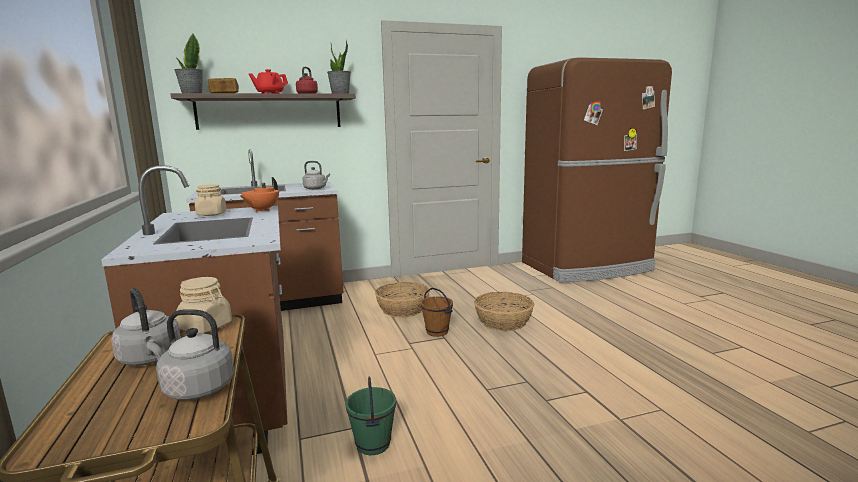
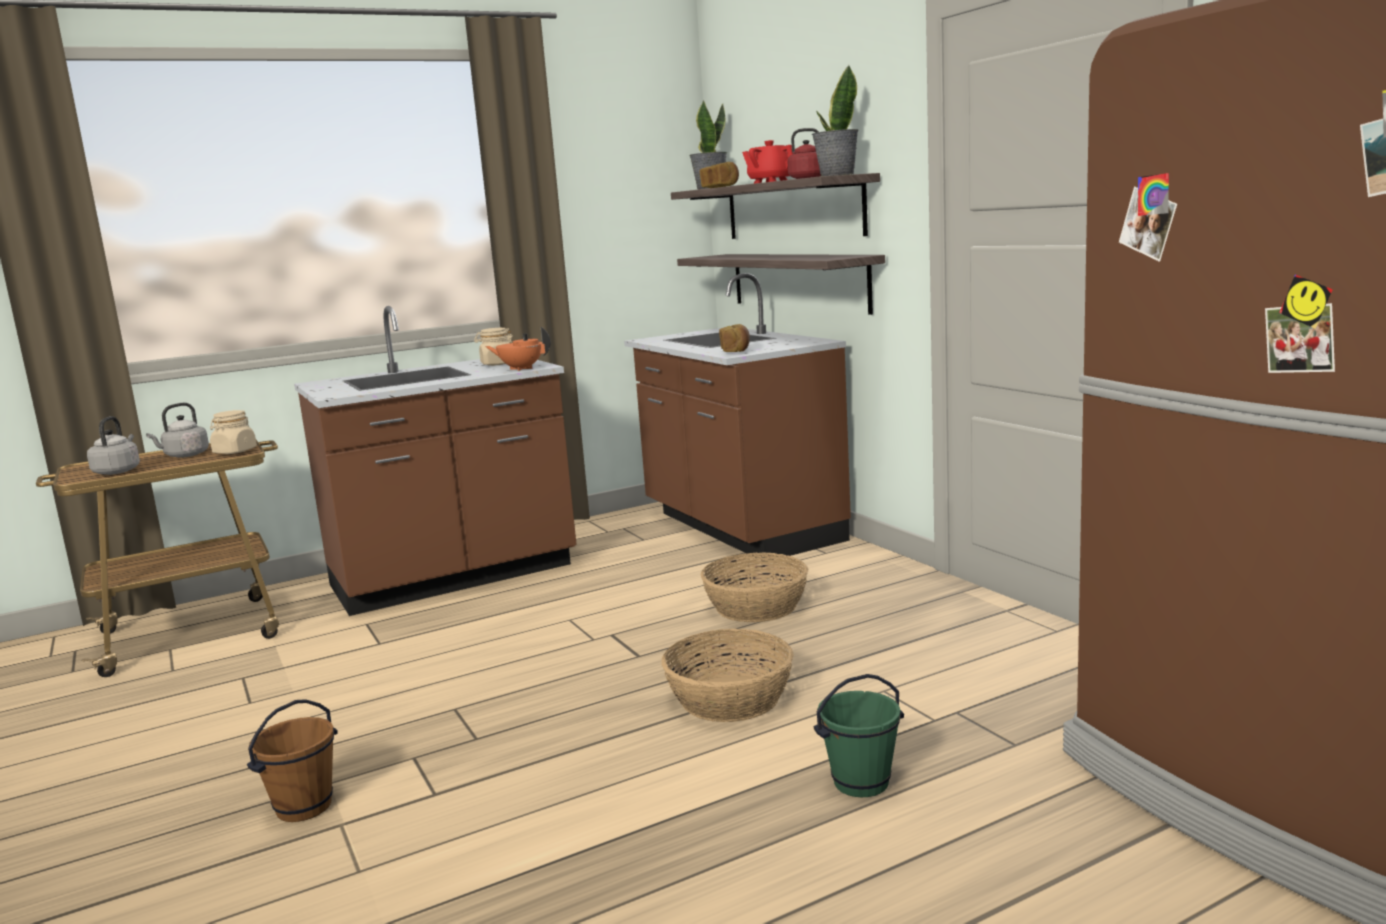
camera: 80 degrees right, 0 degrees up
(276, 153) = (798, 281): none -> shelf
(316, 188) = (735, 351): grey kettle -> bread
(372, 444) = (342, 659): green bucket -> green bucket (860, 782)
(437, 332) = (661, 647): brown bucket -> brown bucket (304, 808)

